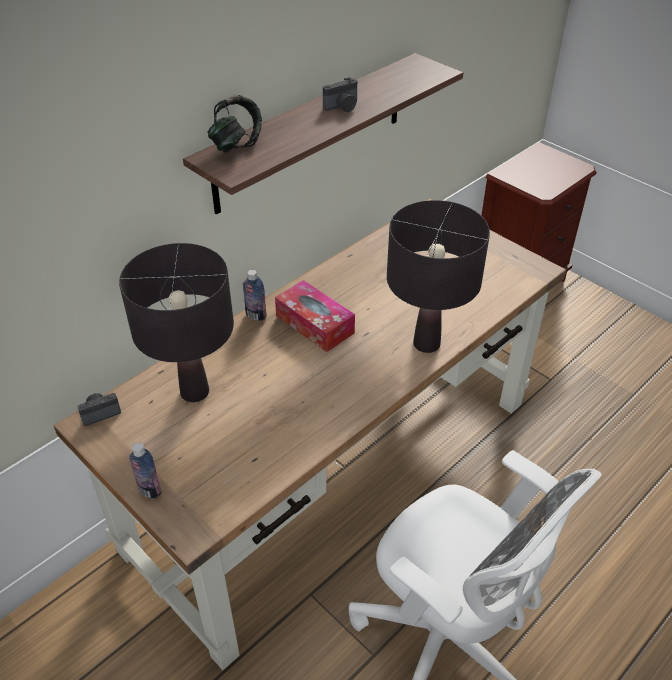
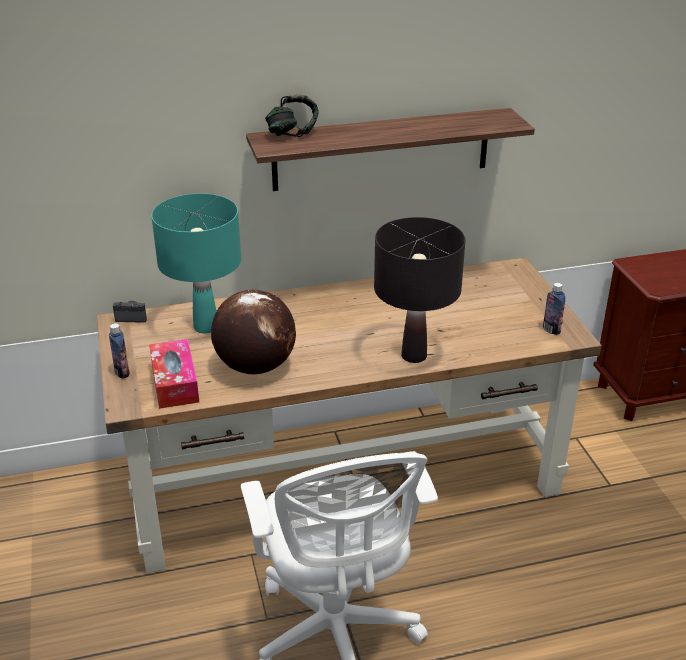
camera: 30 degrees right, 10 degrees down
(194, 392) = (205, 327): black table lamp -> turquoise table lamp
(256, 316) = (296, 295): bottle -> bottle (551, 330)
(288, 420) = (255, 366): none -> globe
(314, 324) = (336, 314): tissue box -> tissue box (175, 383)
(342, 107) = (401, 129): camera -> none

